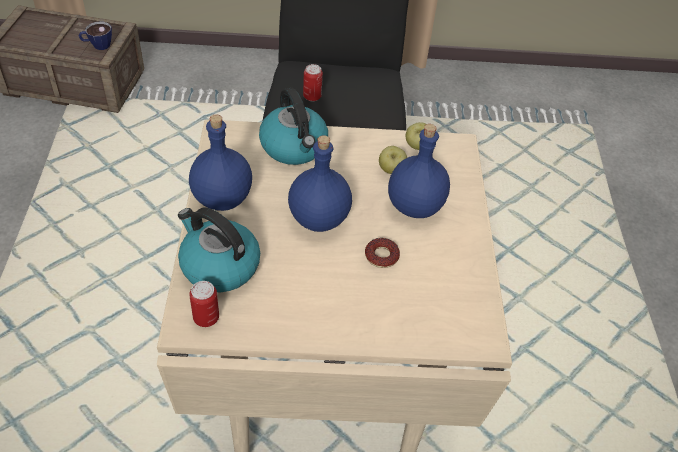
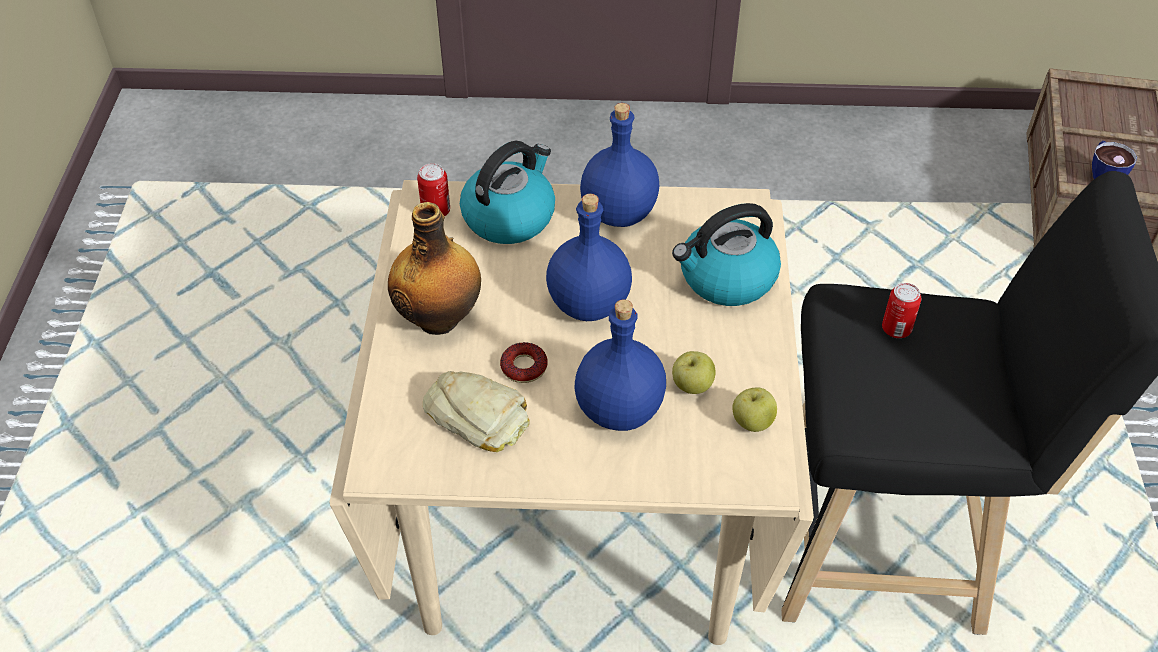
camera: 95 degrees right, 0 degrees up
(334, 309) = (440, 318): none -> bottle
(429, 282) = (478, 415): none -> bread

